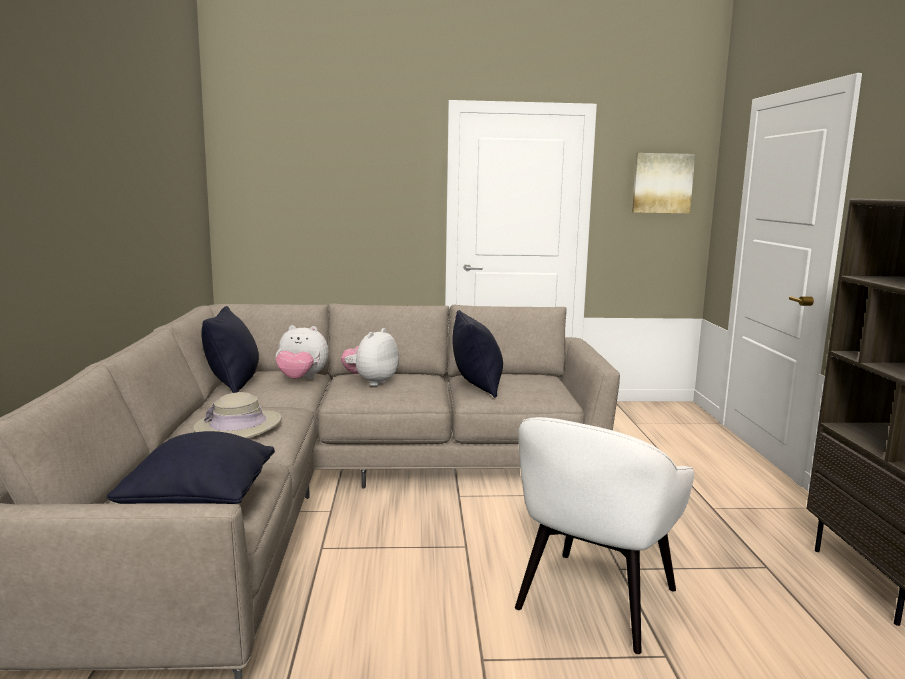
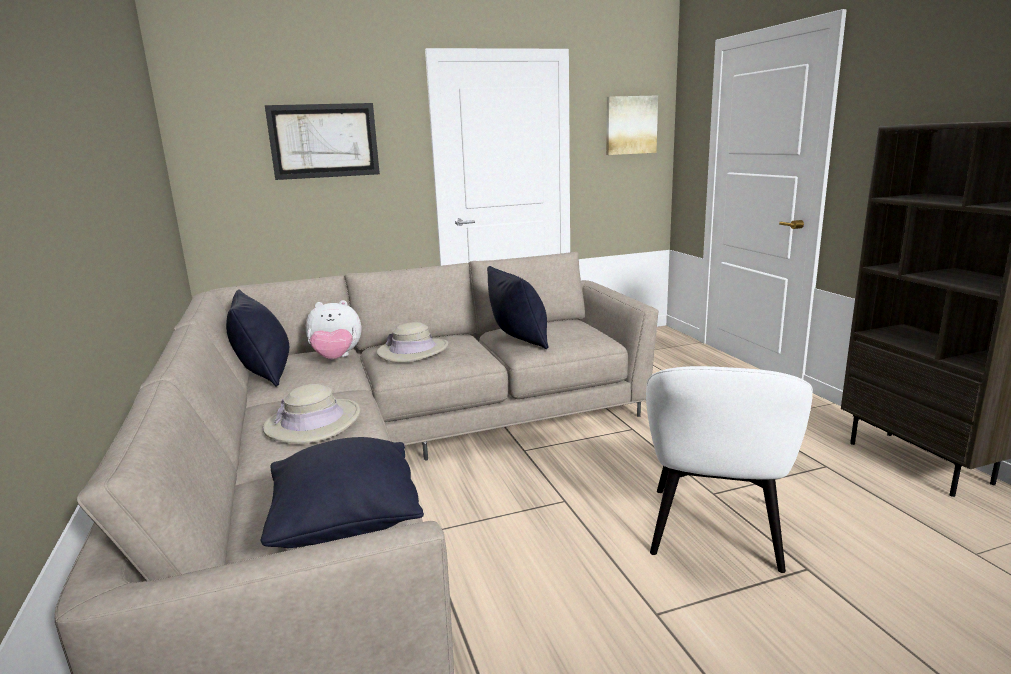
camera: 15 degrees left, 5 degrees up
(345, 181) = (324, 141): none -> picture
(371, 382) = (413, 351): plush toy -> beige hat

